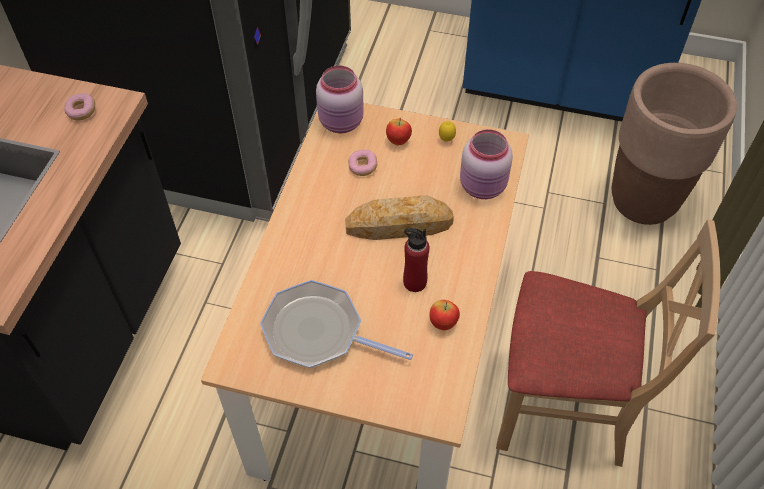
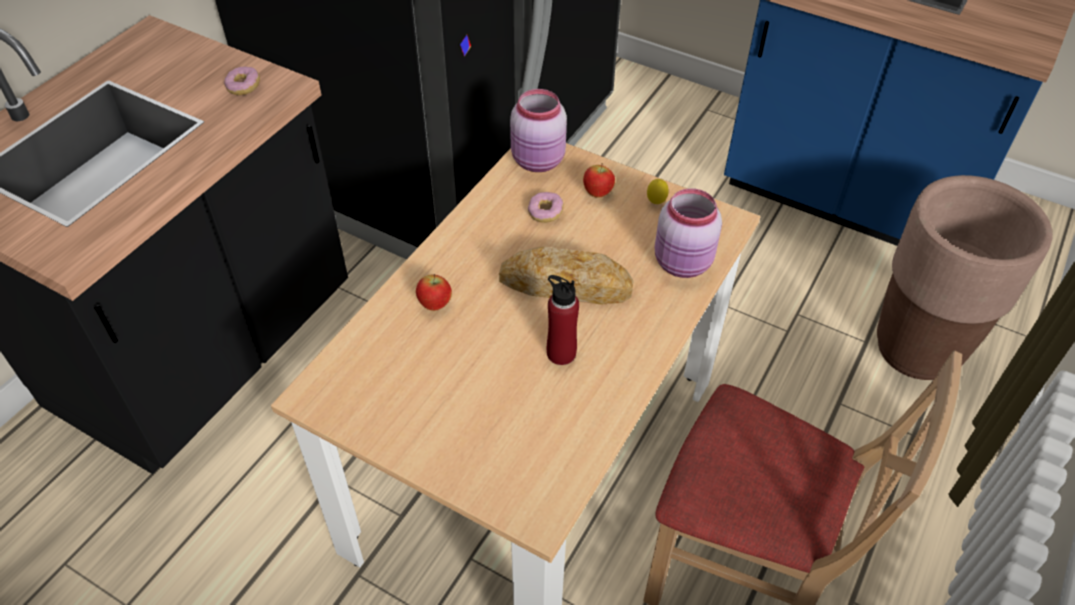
camera: 15 degrees right, 5 degrees down
(318, 332) = (425, 383): frying pan -> none
(443, 323) = (579, 408): apple -> apple (435, 305)

